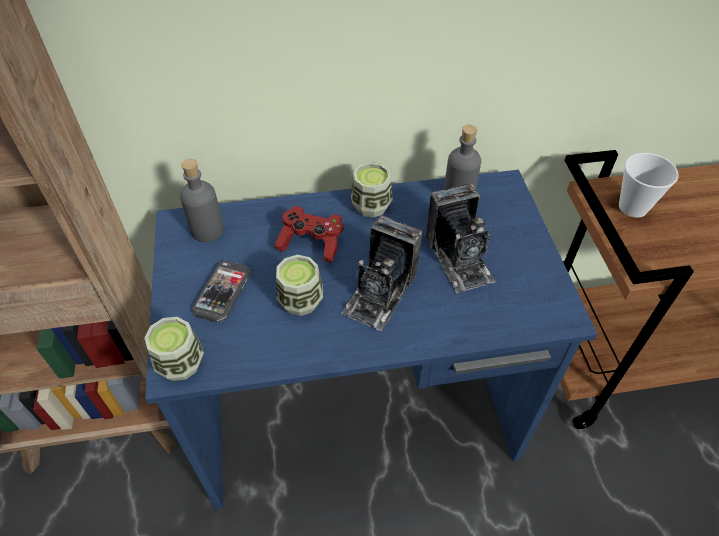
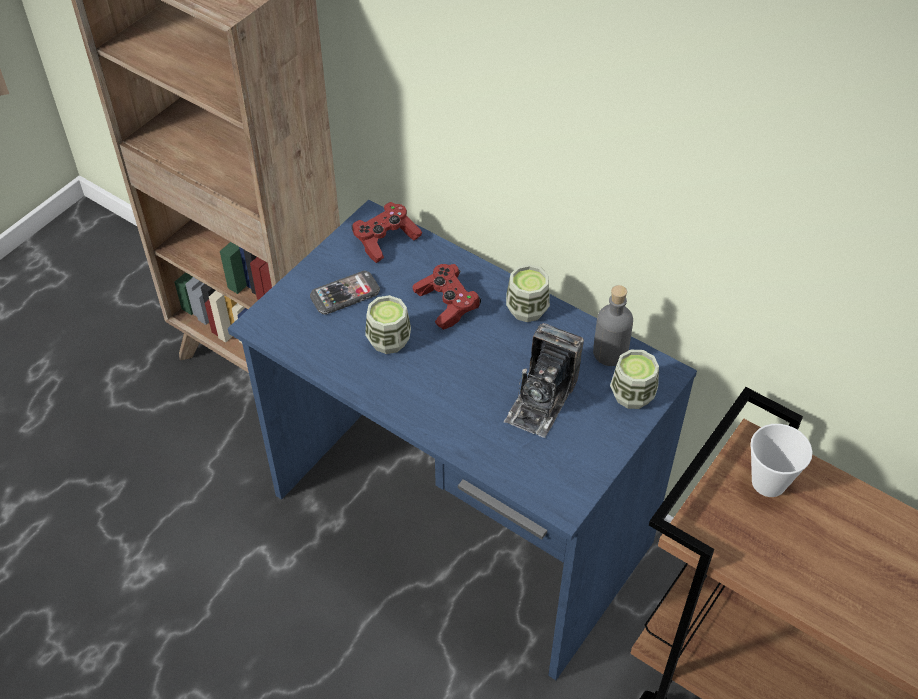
camera: 45 degrees right, 0 degrees up
(180, 363) = (269, 322): cup -> cup (632, 394)
(207, 230) = (386, 240): grey bottle -> red game controller
(380, 293) = (449, 378): camera -> none

